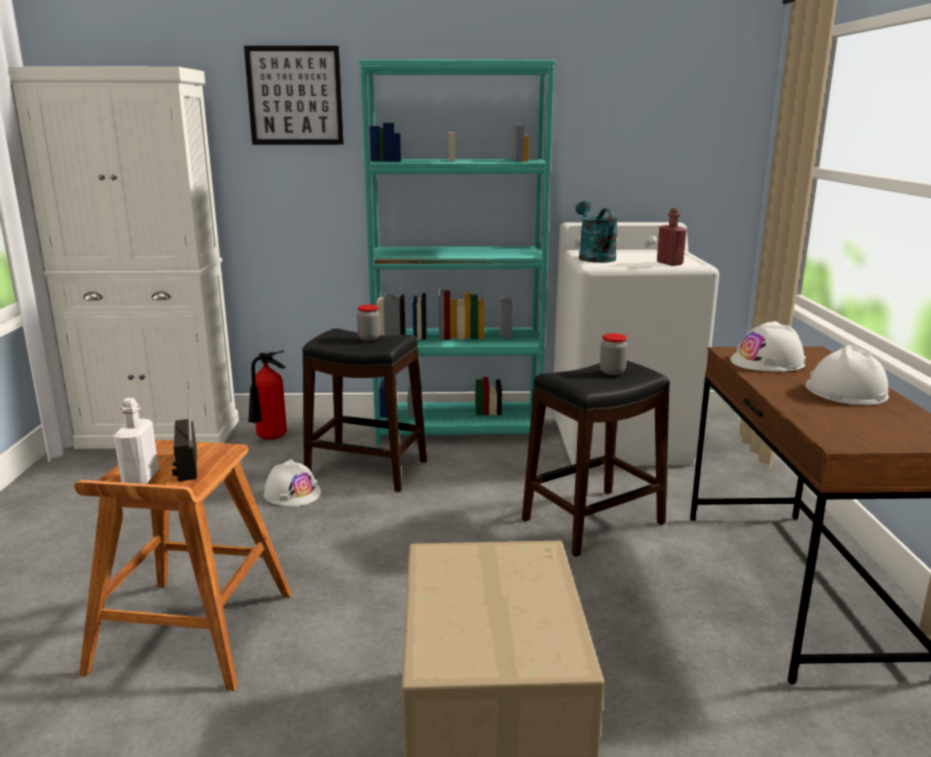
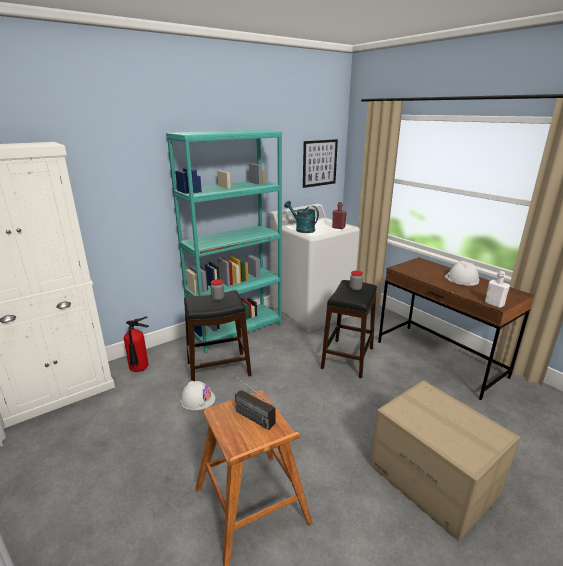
camera: 35 degrees left, 5 degrees up
(140, 478) = (248, 438): white bottle -> white bottle (494, 304)
(295, 96) = (120, 154): picture -> picture (319, 163)
(767, 362) = (417, 270): white hard hat -> none

